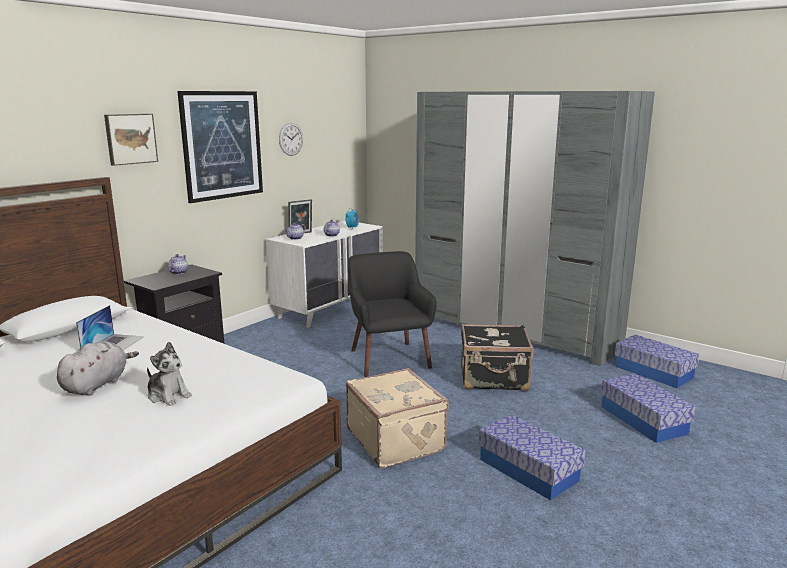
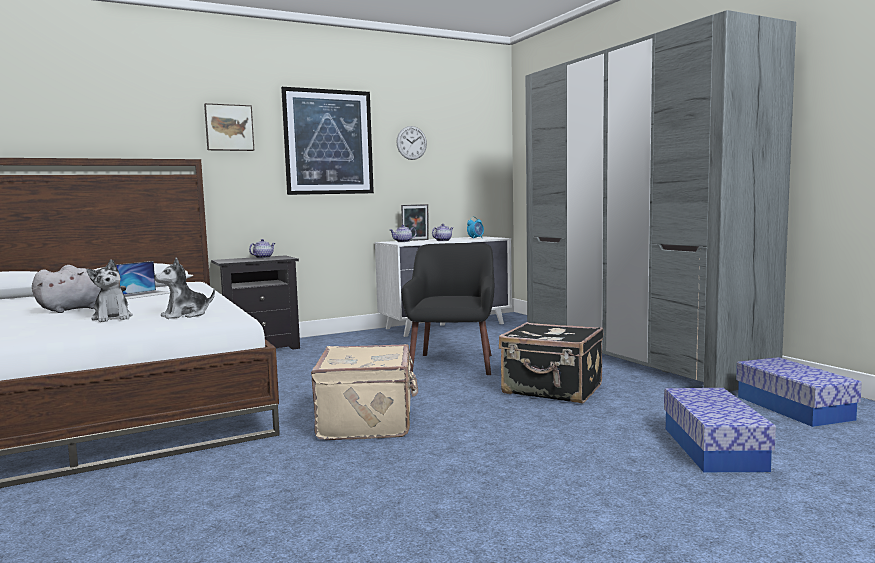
camera: 25 degrees right, 10 degrees down
(240, 381) = (185, 315): none -> plush toy
(528, 470) = (483, 468): storage box -> none

